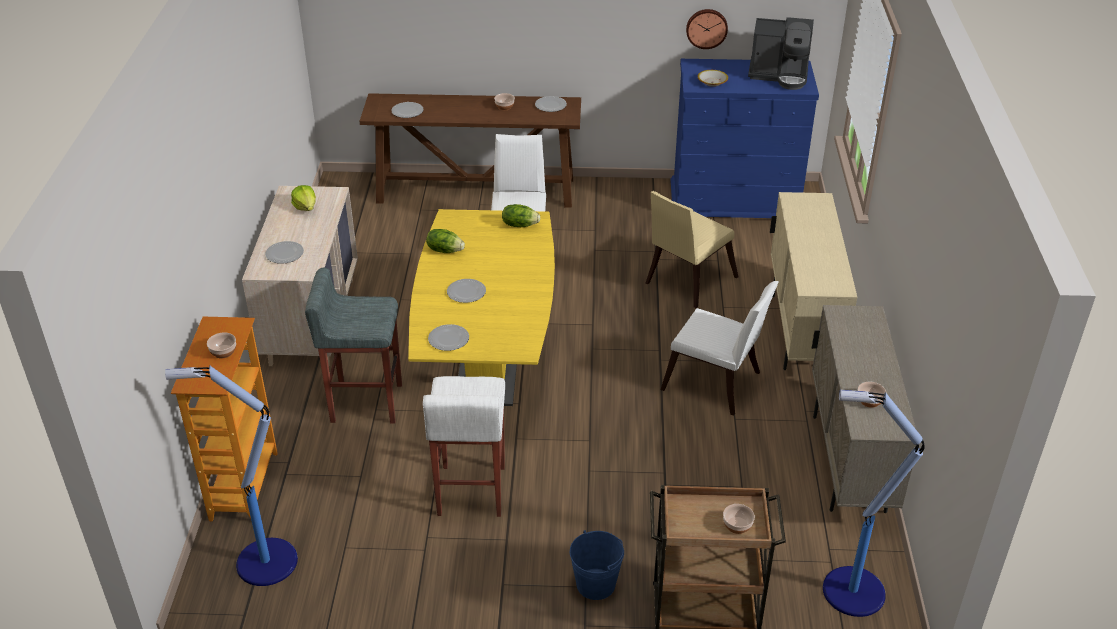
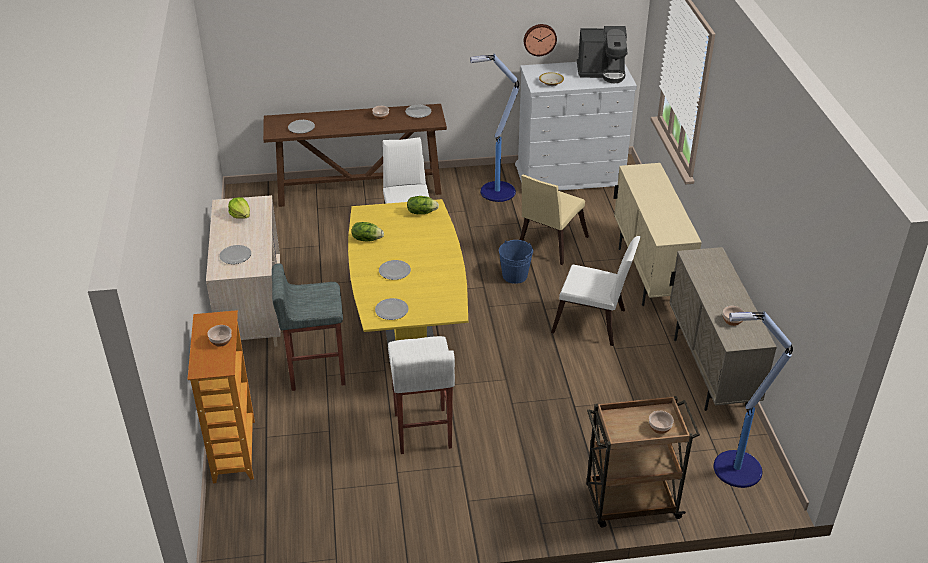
camera: 10 degrees left, 0 degrees up
(264, 562) = (269, 510): floor lamp -> floor lamp (496, 192)
(596, 584) = (541, 490): blue bucket -> blue bucket (515, 275)
(735, 200) = (570, 175): blue dresser -> white dresser

